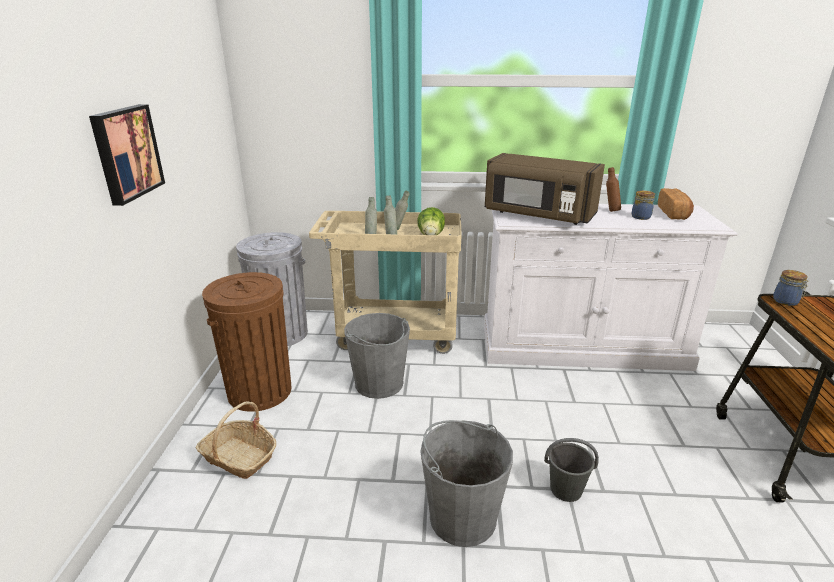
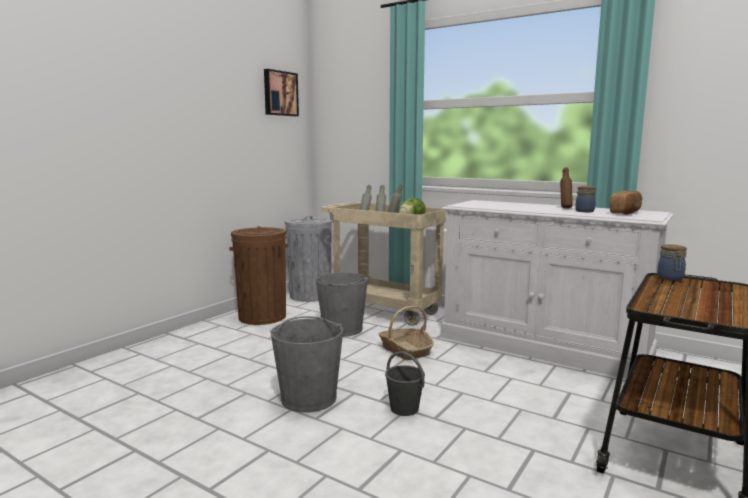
camera: 30 degrees right, 15 degrees down
(126, 153) = (199, 129): picture -> picture (280, 93)
(239, 457) = (214, 339): basket -> basket (406, 350)
(537, 215) = (491, 205): brown microwave -> none

